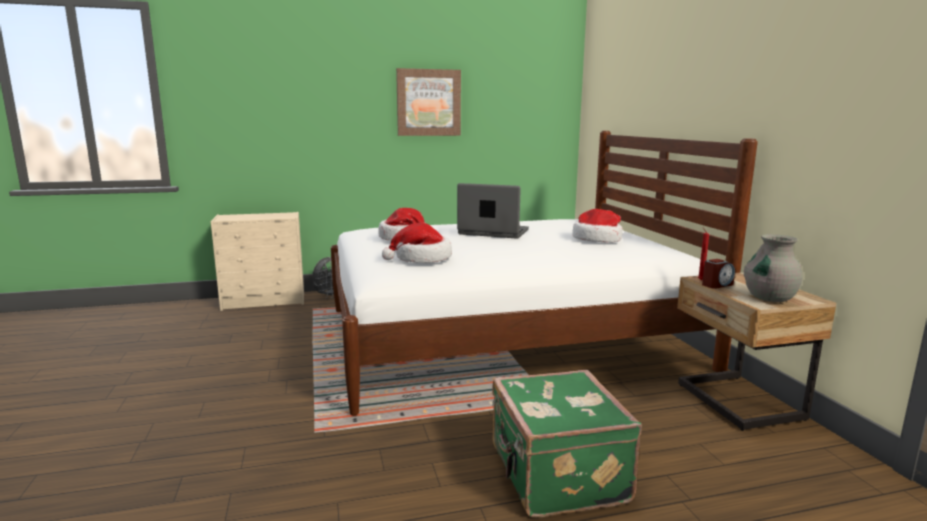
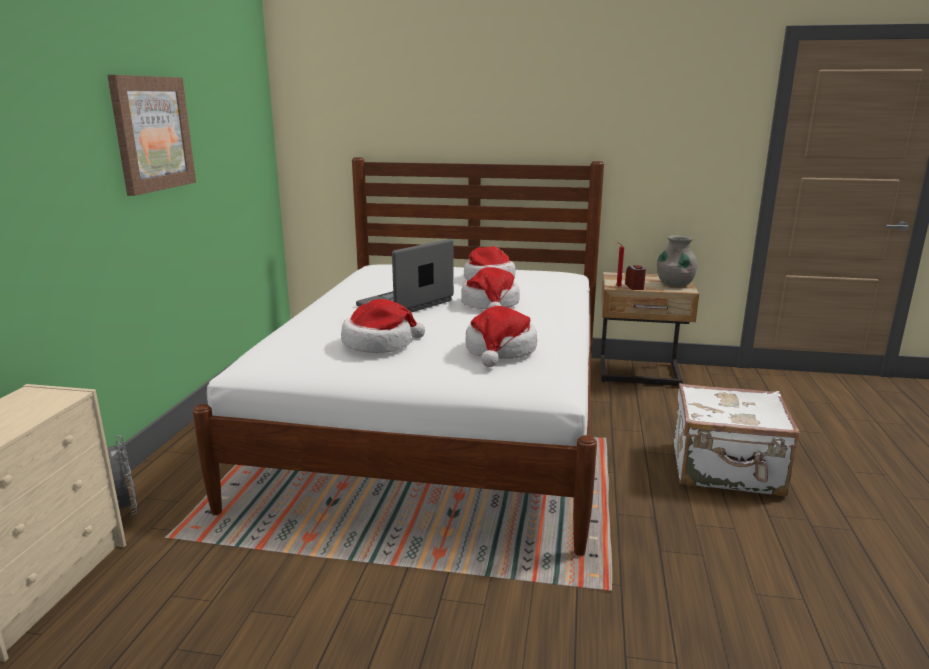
camera: 65 degrees left, 5 degrees up
(527, 246) = (490, 304): none -> hat
(555, 475) = (726, 471): green suitcase -> white suitcase

